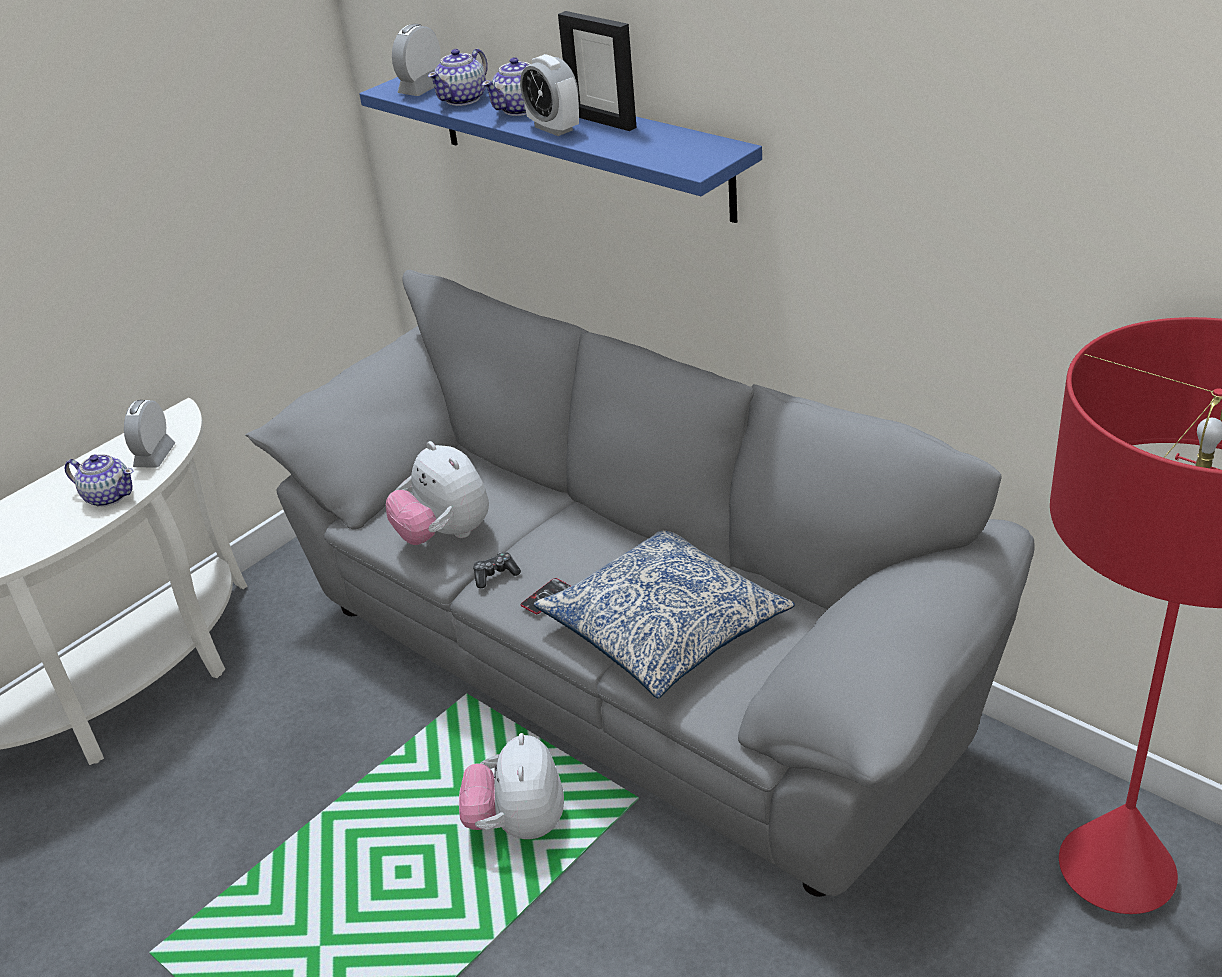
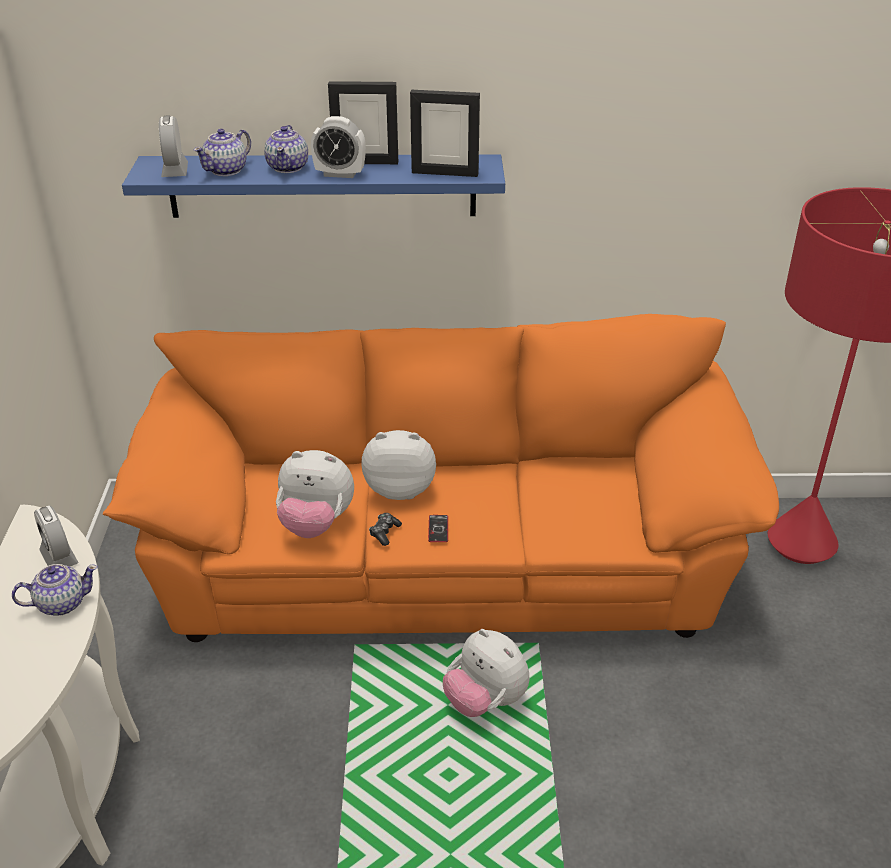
camera: 45 degrees left, 0 degrees up
(463, 99) = (227, 170): teapot -> teapot turned 45 degrees clockwise
(565, 536) = (400, 488): none -> plush toy
(627, 674) = (445, 577): grey sofa -> orange sofa
(658, 153) = (445, 172): none -> picture frame
(664, 627) = (531, 512): pillow -> none

